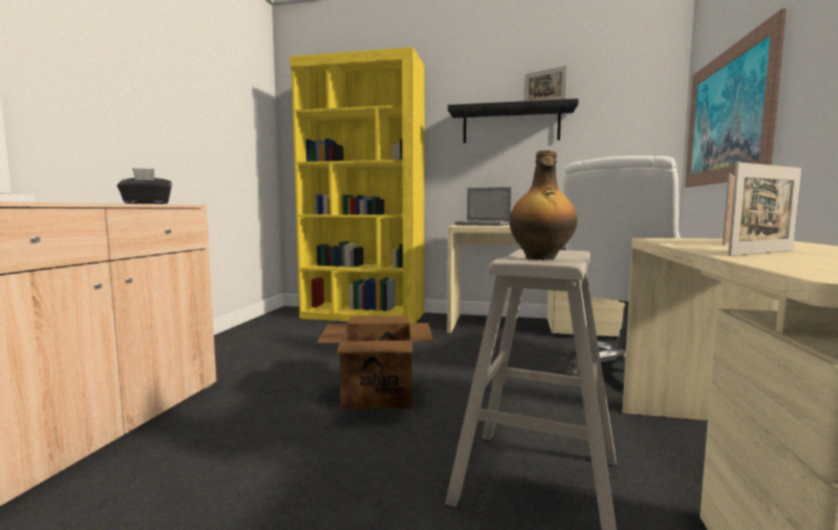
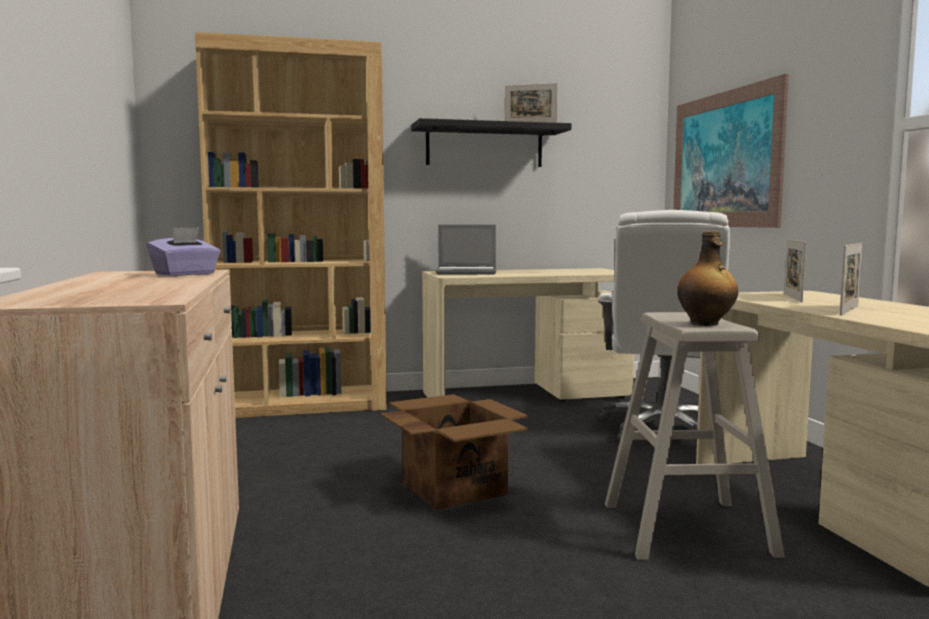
camera: 25 degrees left, 0 degrees up
(146, 203) = (185, 274): black tissue box -> purple tissue box
(363, 316) = (301, 405): yellow bookcase -> brown bookcase

